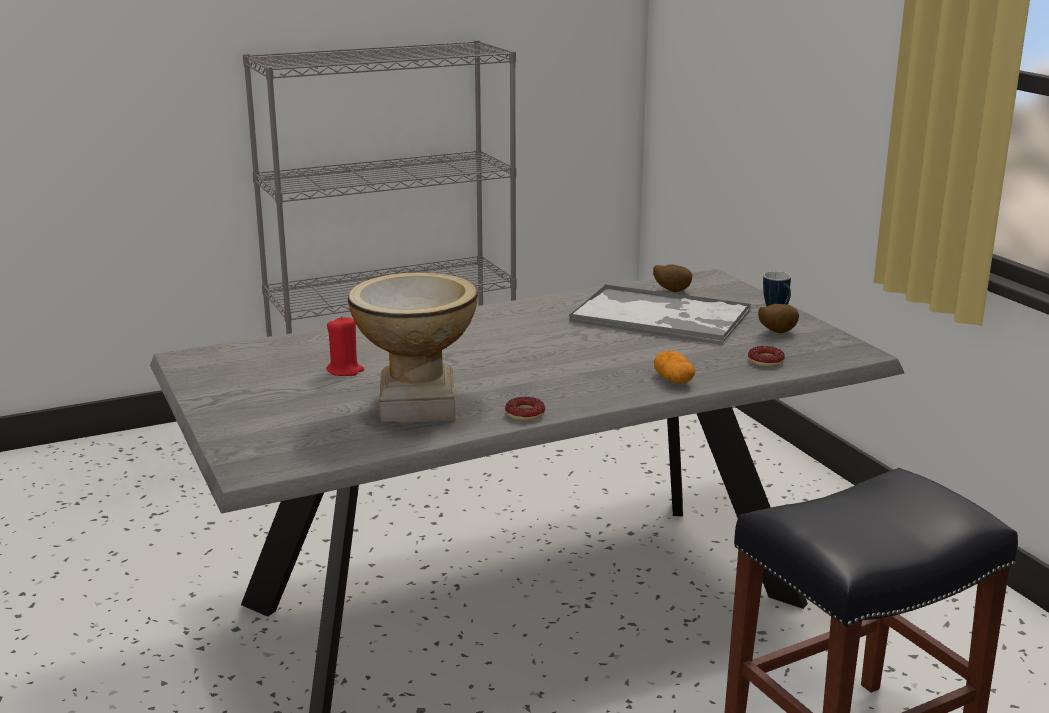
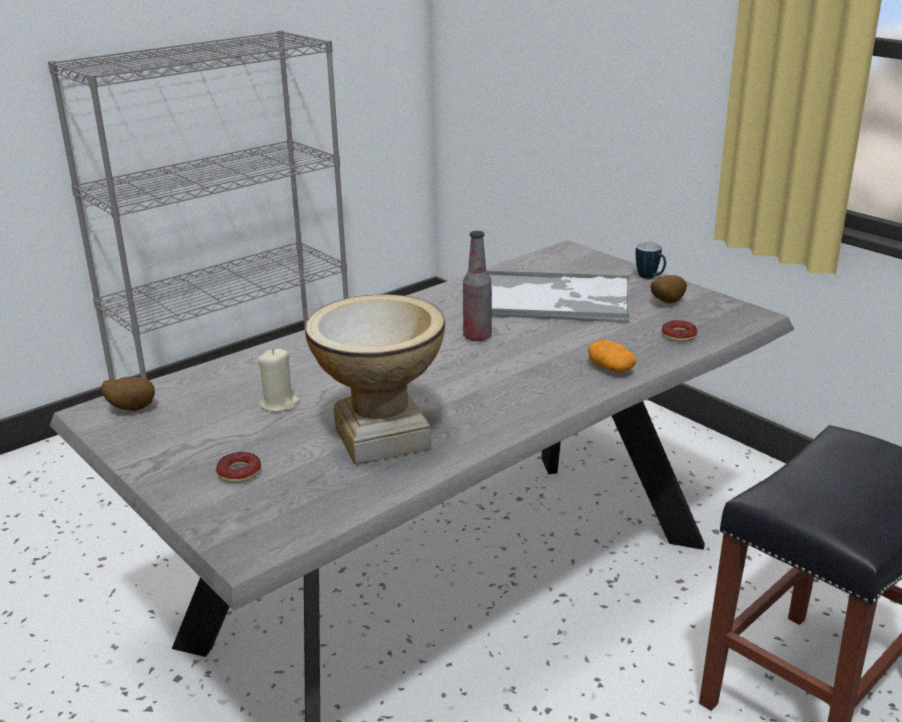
camera: 15 degrees left, 5 degrees up
(345, 370) = (279, 404): red candle -> beige candle
(525, 414) = (495, 430): donut -> donut (239, 473)
(563, 339) = (477, 336): none -> bottle
(671, 291) = (543, 269): potato -> potato (132, 408)

